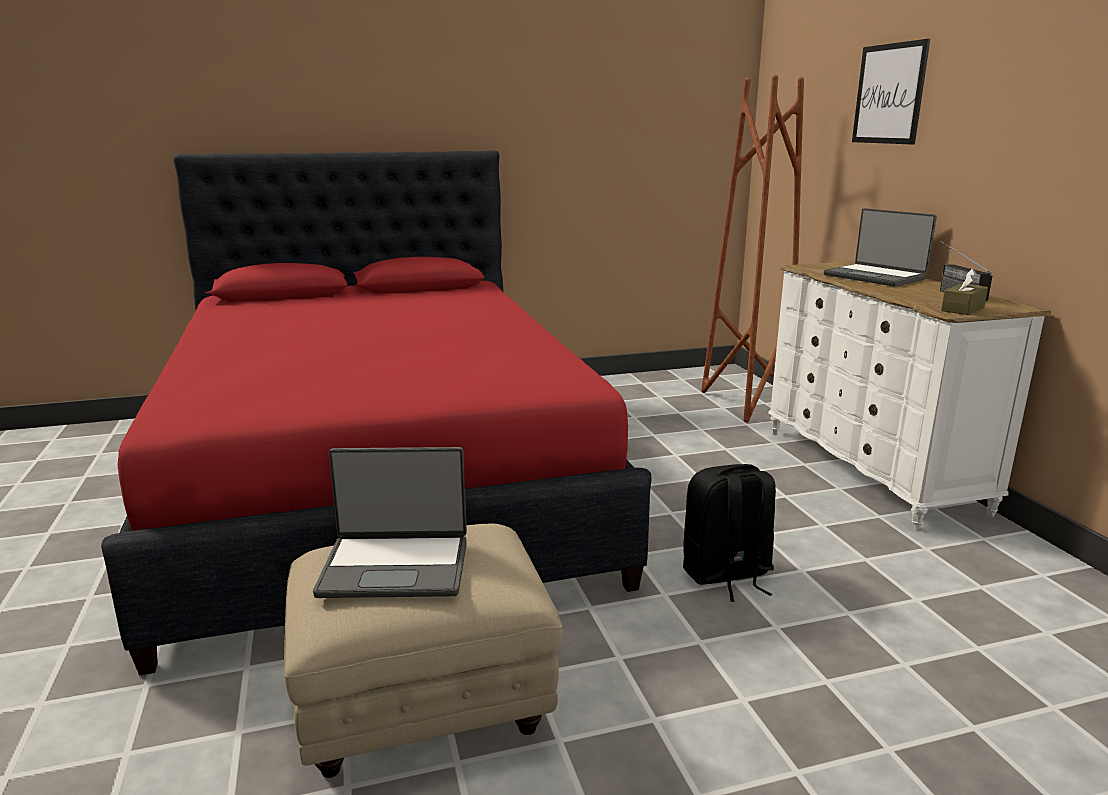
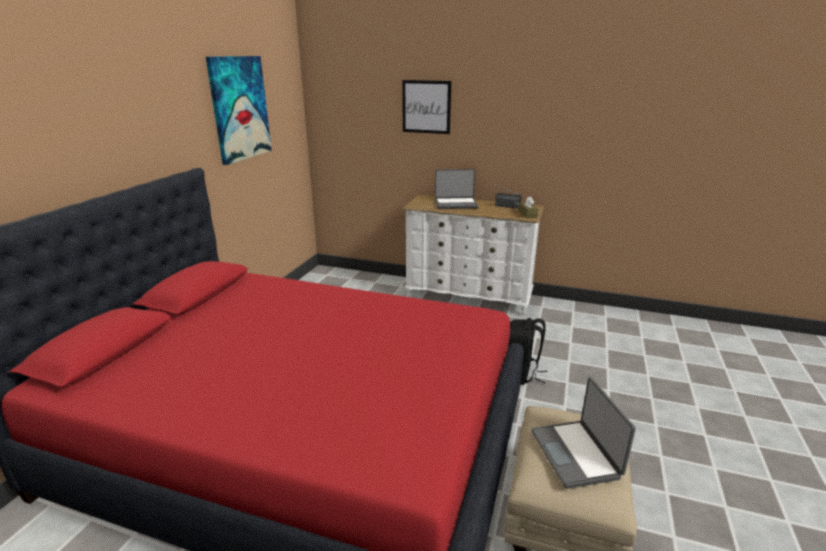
camera: 55 degrees left, 5 degrees up
(396, 566) = (576, 454): laptop -> laptop turned 135 degrees clockwise
(605, 92) = (240, 108): none -> picture
(747, 404) = (370, 286): brown clothes rack -> none

